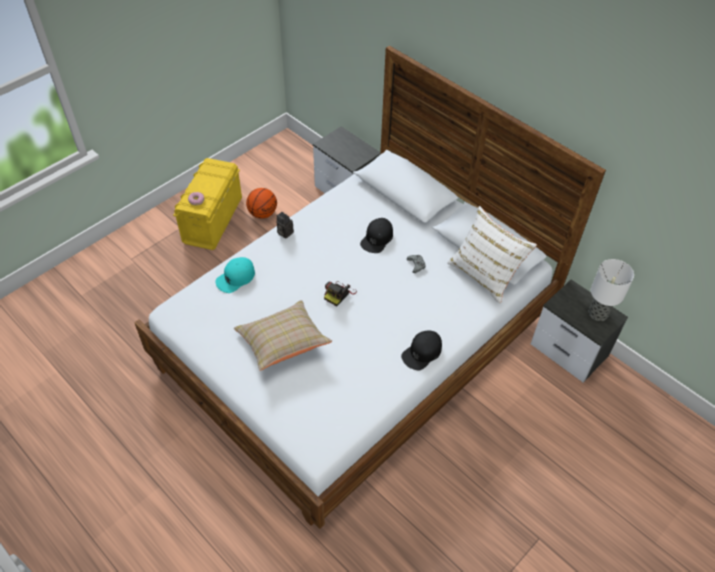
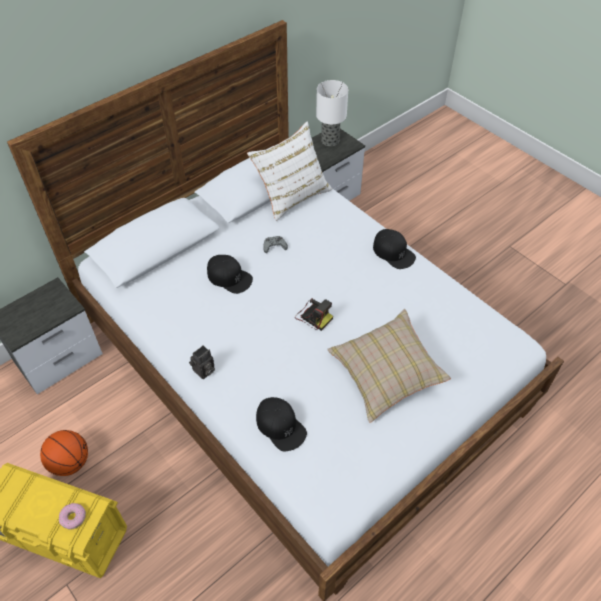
camera: 85 degrees left, 0 degrees up
(235, 278) = (280, 426): turquoise cap -> black cap

